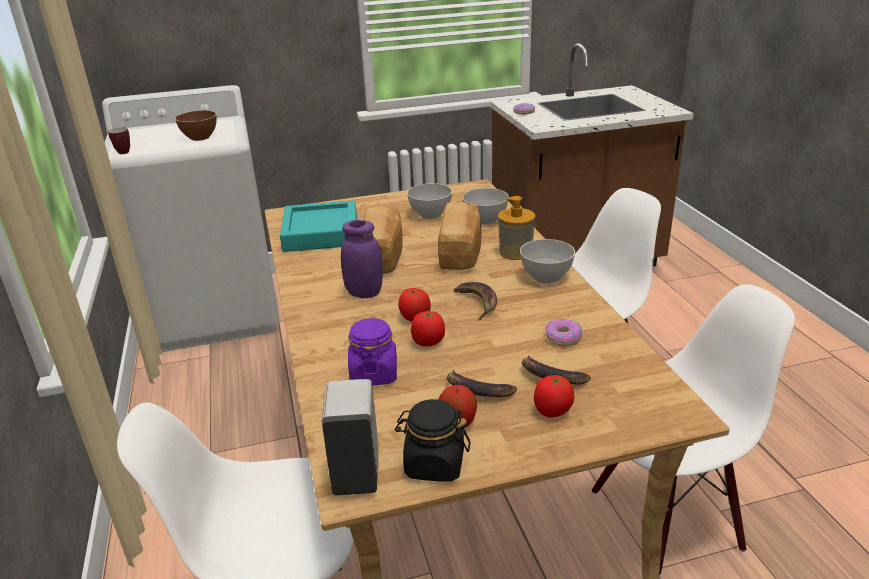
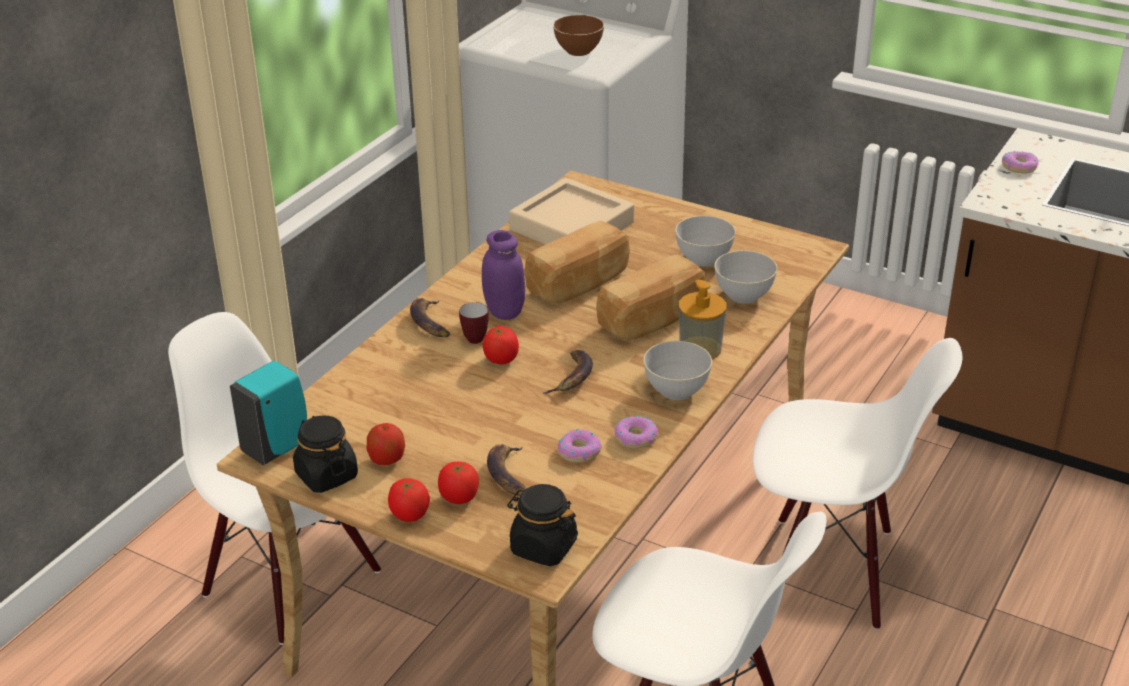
camera: 45 degrees right, 5 degrees up
(121, 152) = (487, 42): mug -> mug (474, 337)
(321, 233) = (571, 226): turquoise tray -> beige tray
(356, 472) = (277, 447): white soap dispenser -> turquoise soap dispenser
(374, 373) = (396, 386): purple jar -> none
(428, 342) = (474, 387): tomato -> tomato (409, 515)
(477, 390) = (440, 447): banana -> banana (429, 322)
(576, 311) = (636, 438): none -> donut
(657, 402) = (543, 547): none -> black jar

